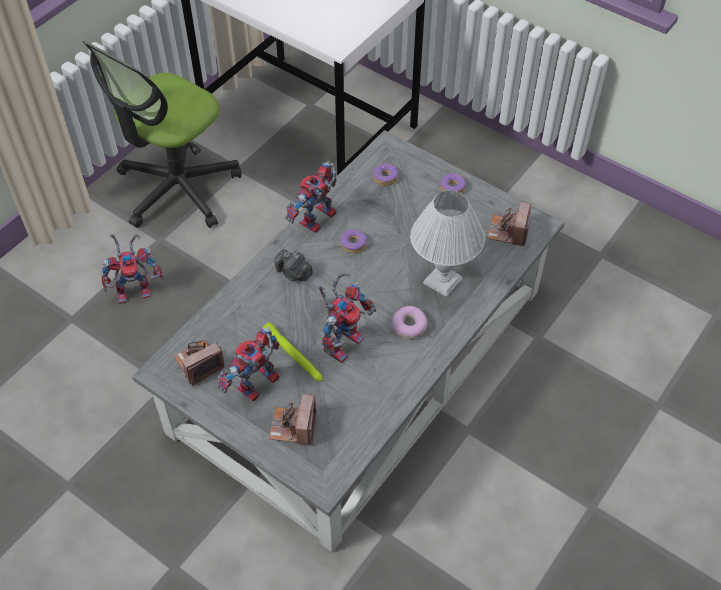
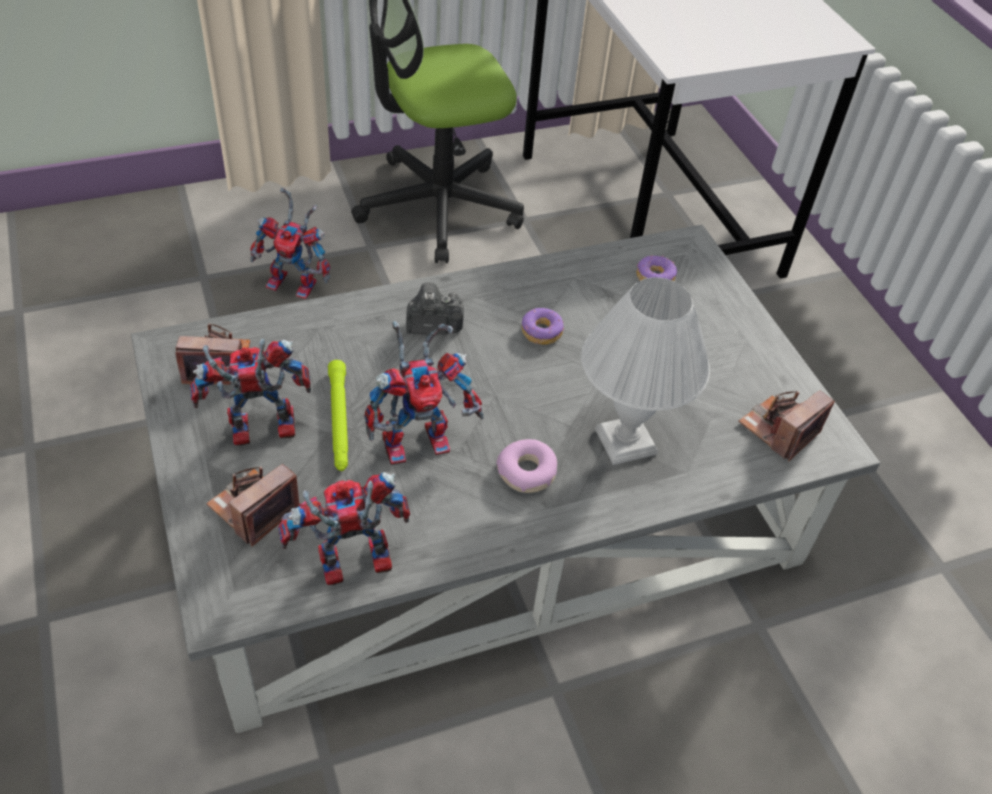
camera: 30 degrees right, 5 degrees down
(293, 273) = (432, 325): camera -> camera turned 105 degrees clockwise
(318, 222) = (519, 283): toy robot -> toy robot (349, 567)
(452, 188) = (740, 334): donut -> none

